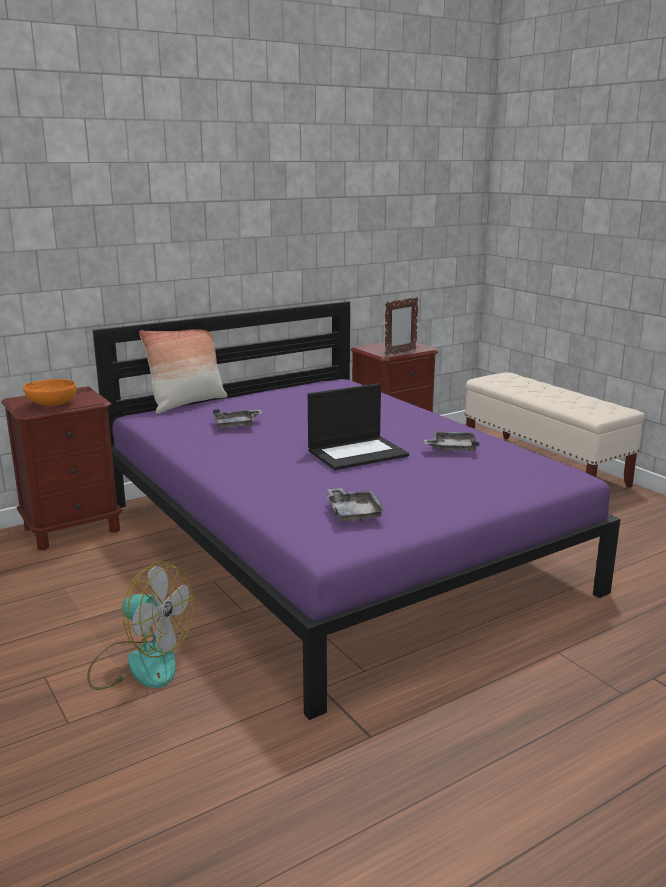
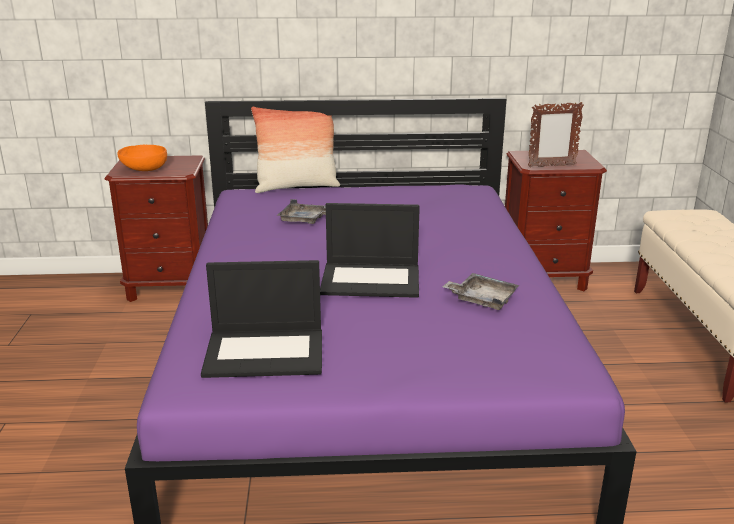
camera: 30 degrees right, 5 degrees up
(140, 663) = (79, 438): fan -> none
(353, 513) = (266, 352): grey tray -> laptop

